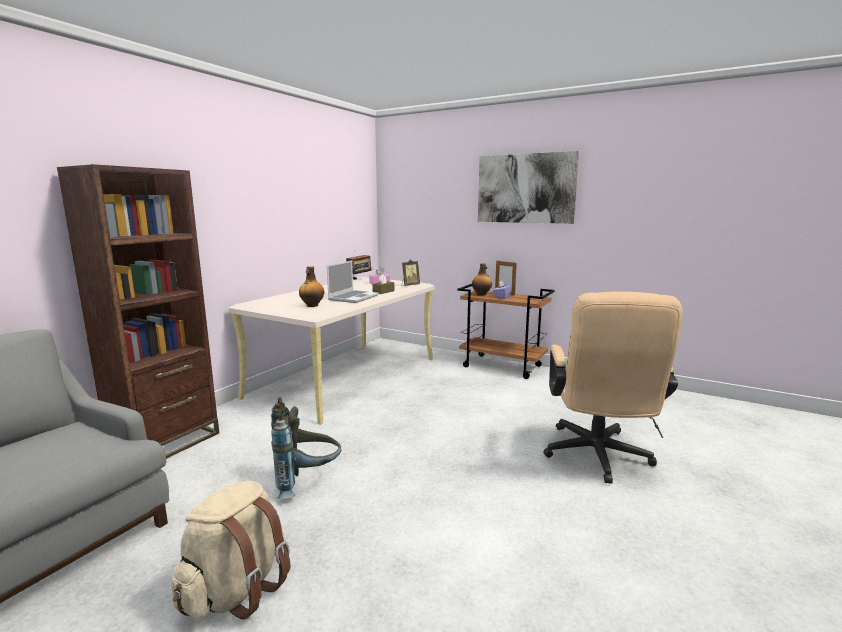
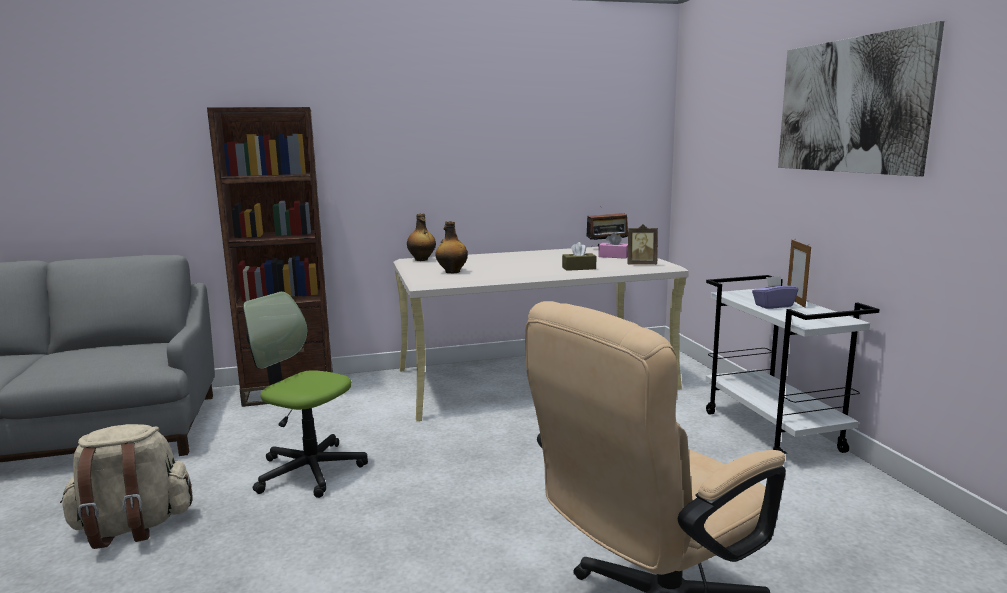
camera: 45 degrees right, 0 degrees up
(307, 482) = (310, 470): grey backpack -> office chair
(353, 297) = (521, 270): laptop -> none
(481, 295) = (748, 297): bottle -> bottle (421, 260)
(503, 366) = (773, 432): brown cart -> white cart

